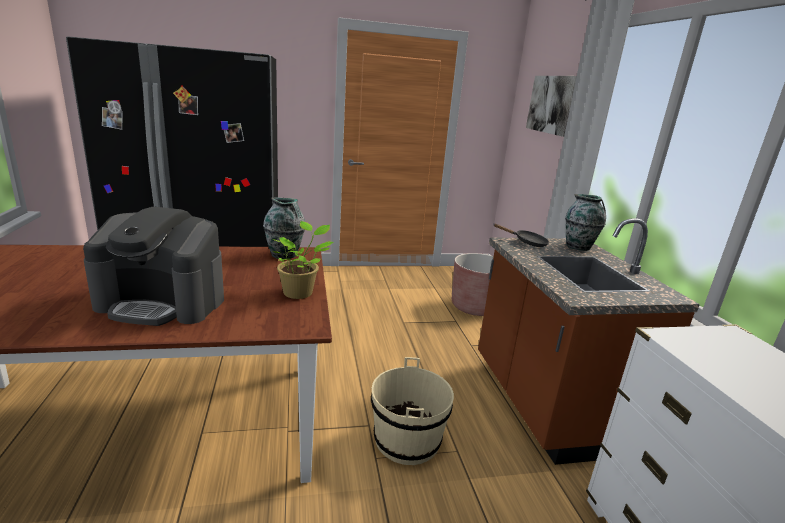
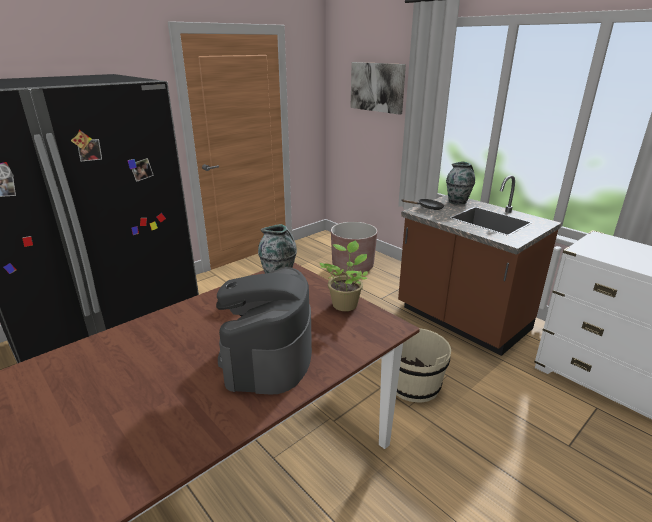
camera: 30 degrees left, 5 degrees up
(163, 302) = (267, 356): coffee machine -> coffee machine turned 120 degrees clockwise

